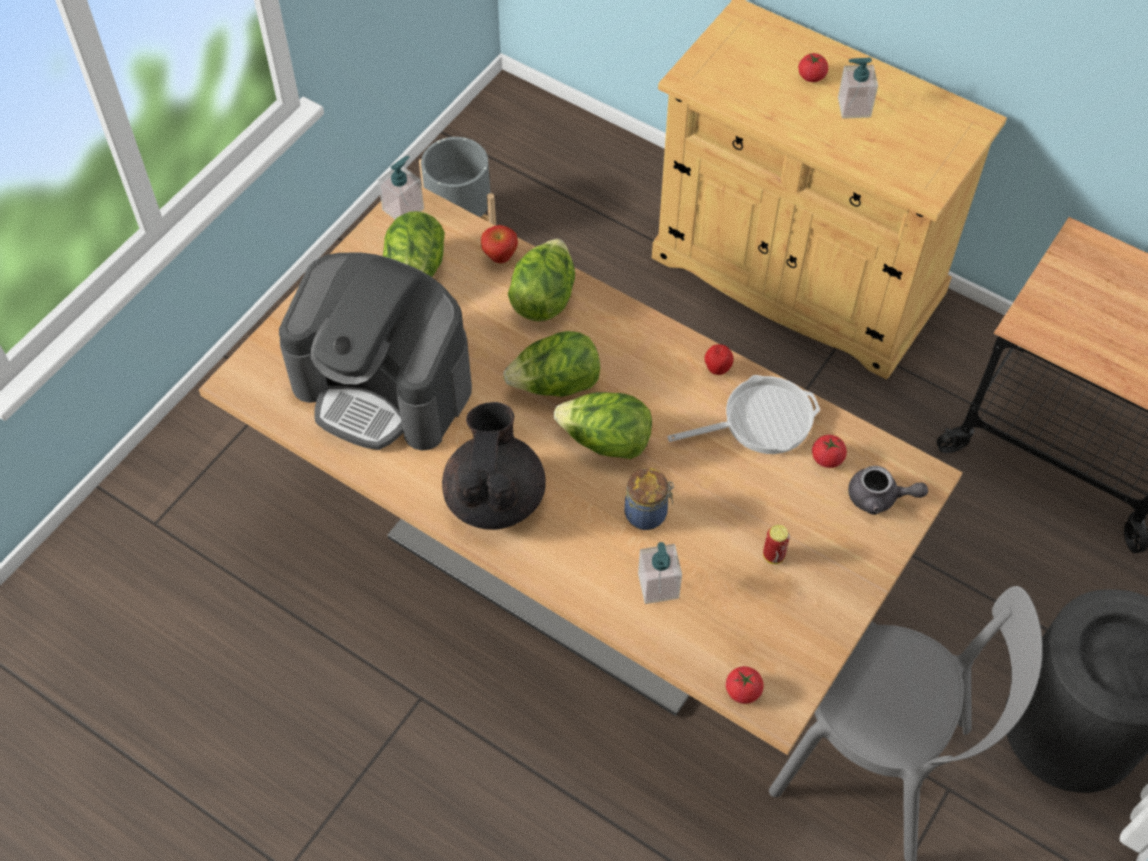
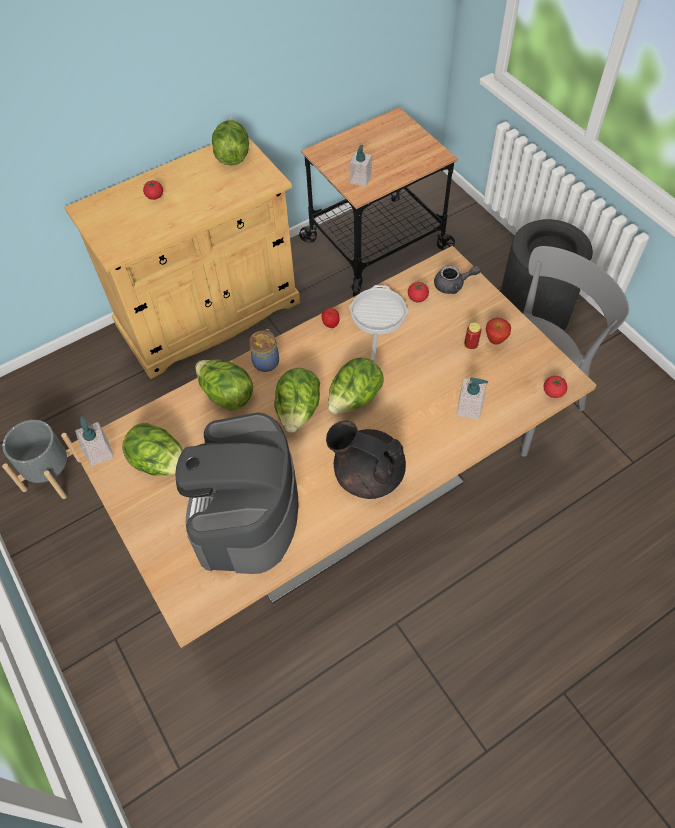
camera: 65 degrees left, 0 degrees up
(384, 385) = (245, 512): coffee machine -> coffee machine turned 135 degrees clockwise
(500, 258) = (179, 408): apple -> apple (495, 340)
(647, 513) = (416, 396): jar -> jar (266, 361)
(853, 107) = (191, 187): soap dispenser -> soap dispenser (360, 179)
(880, 498) = (453, 285): grey teapot -> grey teapot turned 45 degrees clockwise
(946, 126) = (232, 155): none -> lettuce

